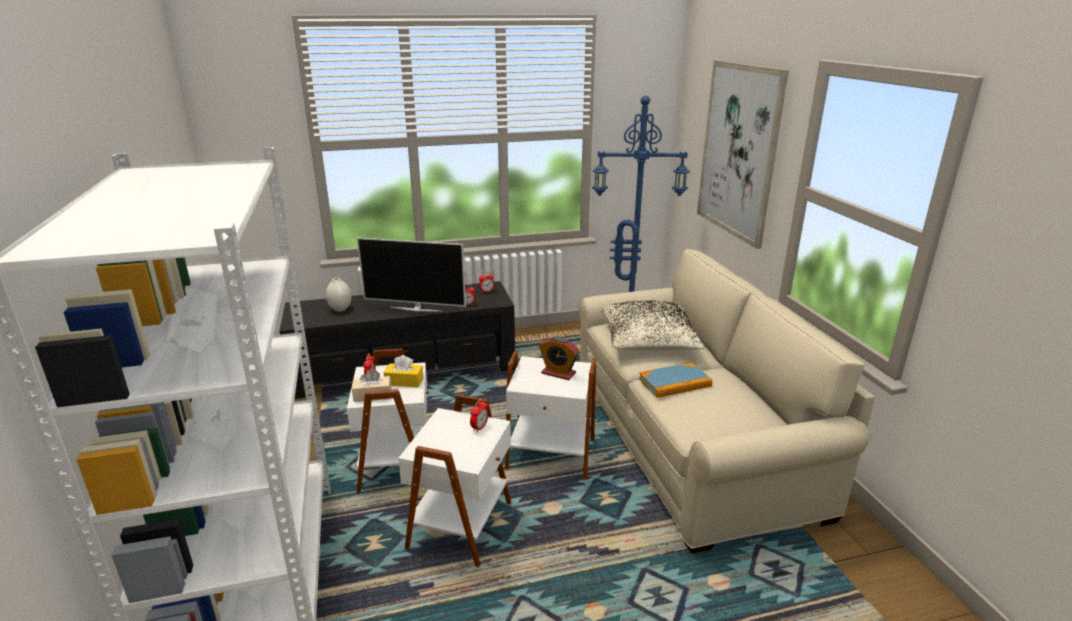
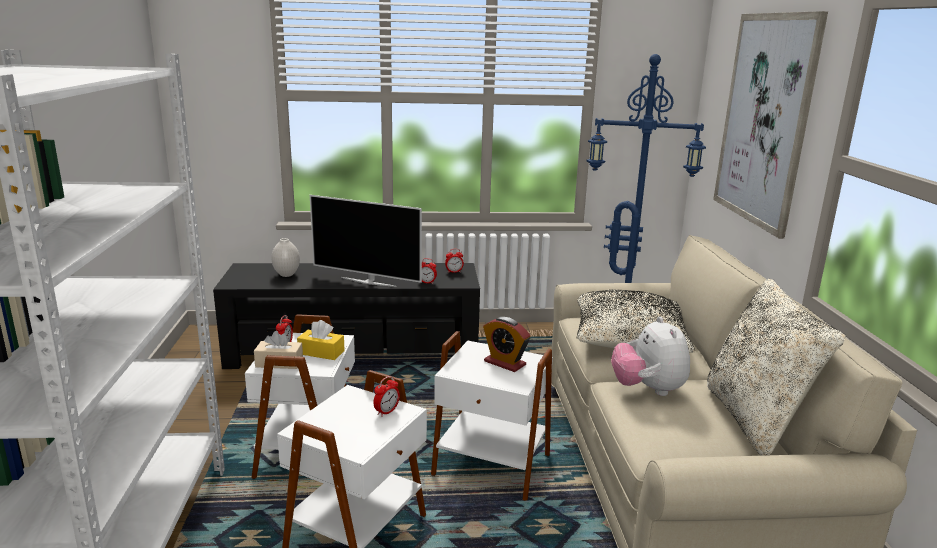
camera: 10 degrees right, 5 degrees down
(674, 383) = (648, 389): book -> plush toy
(757, 401) = (753, 423): none -> beige pillow

